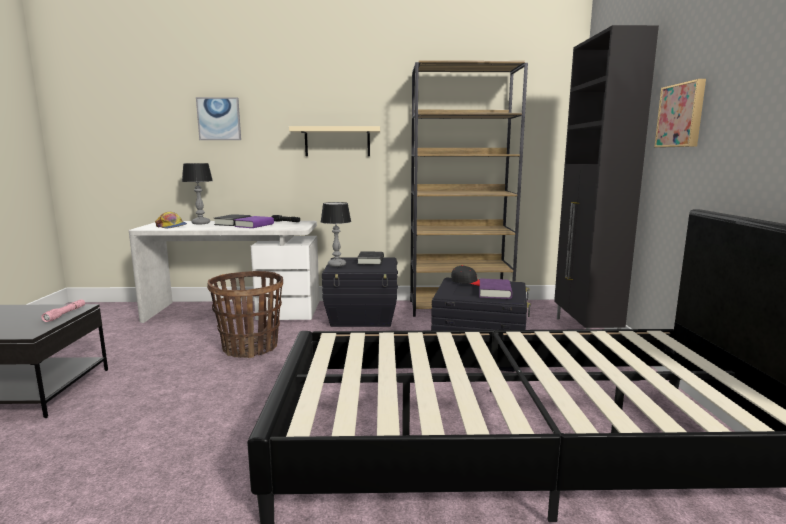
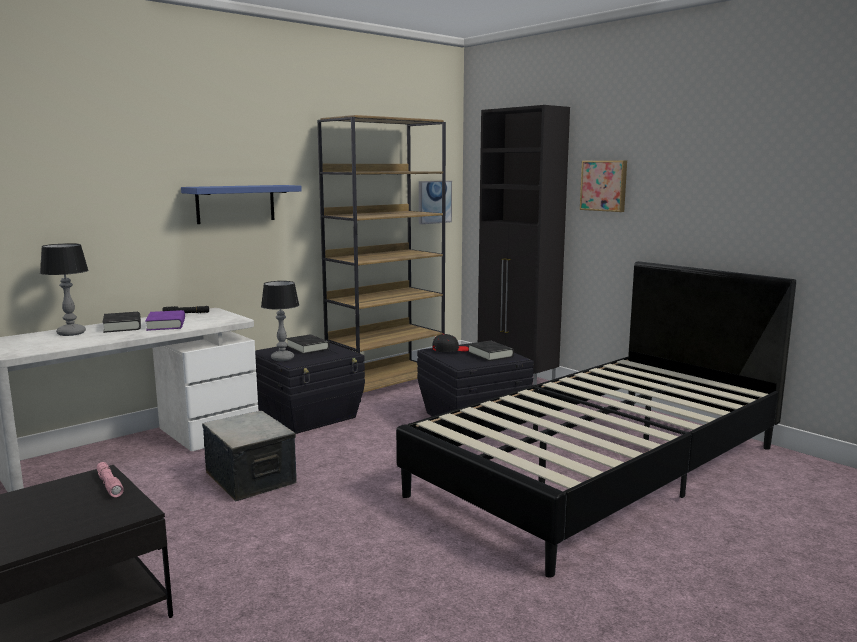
camera: 40 degrees left, 0 degrees up
(171, 226) = (46, 344): cap -> none
(219, 119) = (72, 176): picture -> picture (434, 202)
(250, 347) = (251, 478): basket -> storage box
(337, 142) = (235, 204): beige shelf -> blue shelf
(495, 292) = (490, 354): purple book -> black book

